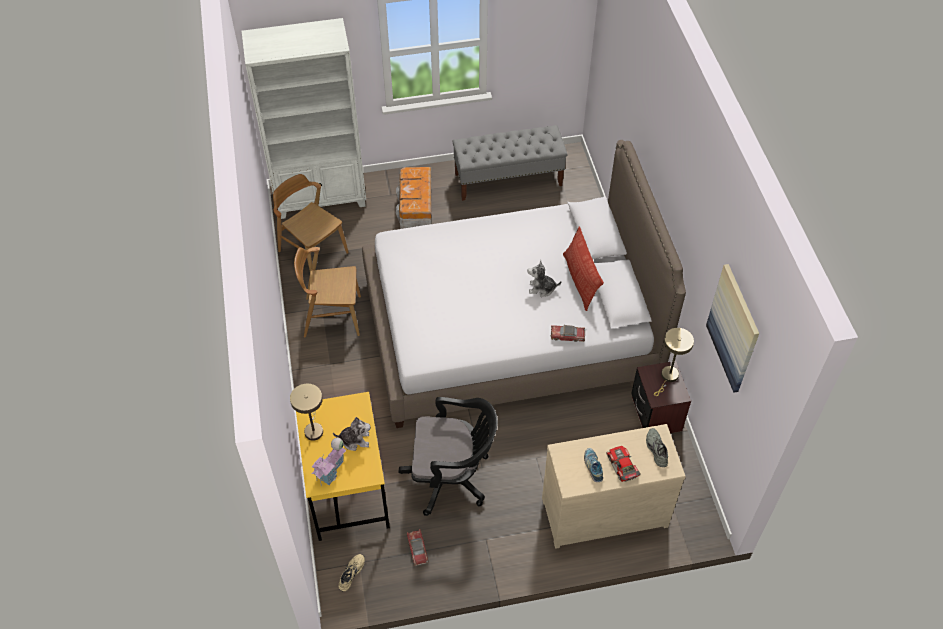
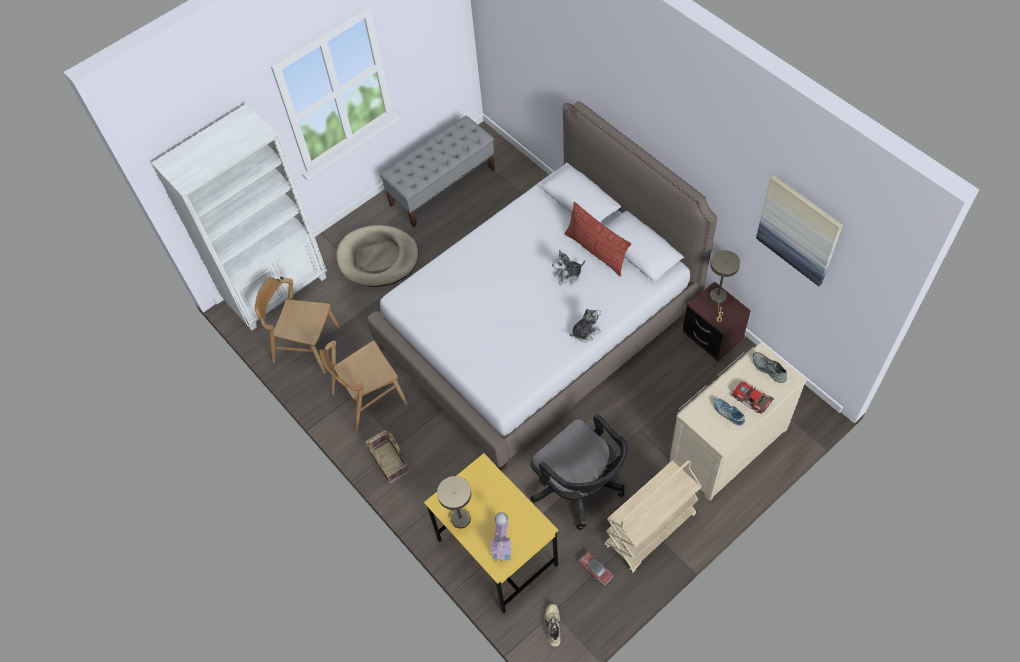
camera: 25 degrees left, 5 degrees up
(312, 373) = (388, 462): none -> basket
(355, 440) = (503, 505): plush toy -> plush toy (585, 332)
(416, 211) = (378, 258): storage box -> beige dog bed
(451, 477) = (580, 488): black office chair -> black office chair turned 75 degrees clockwise
(486, 544) = (650, 531): none -> beige cart
(567, 335) = (620, 307): toy car -> none

